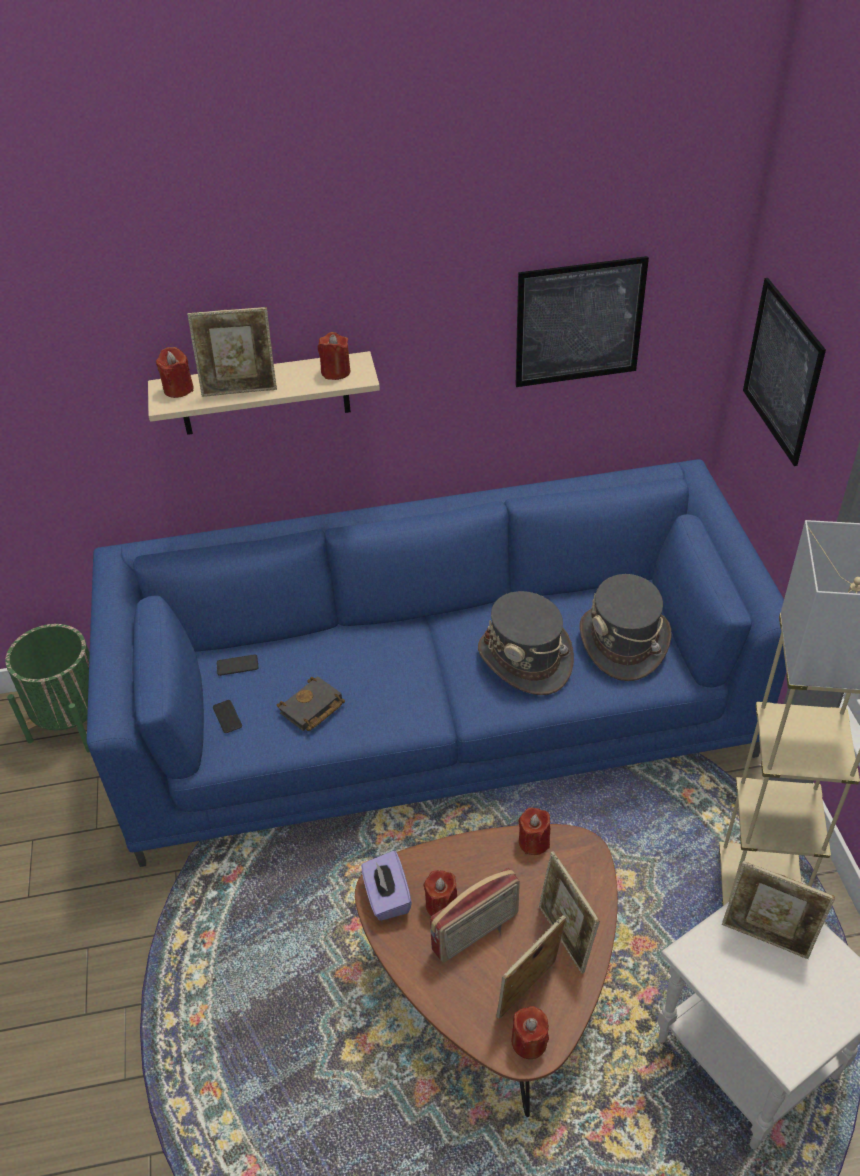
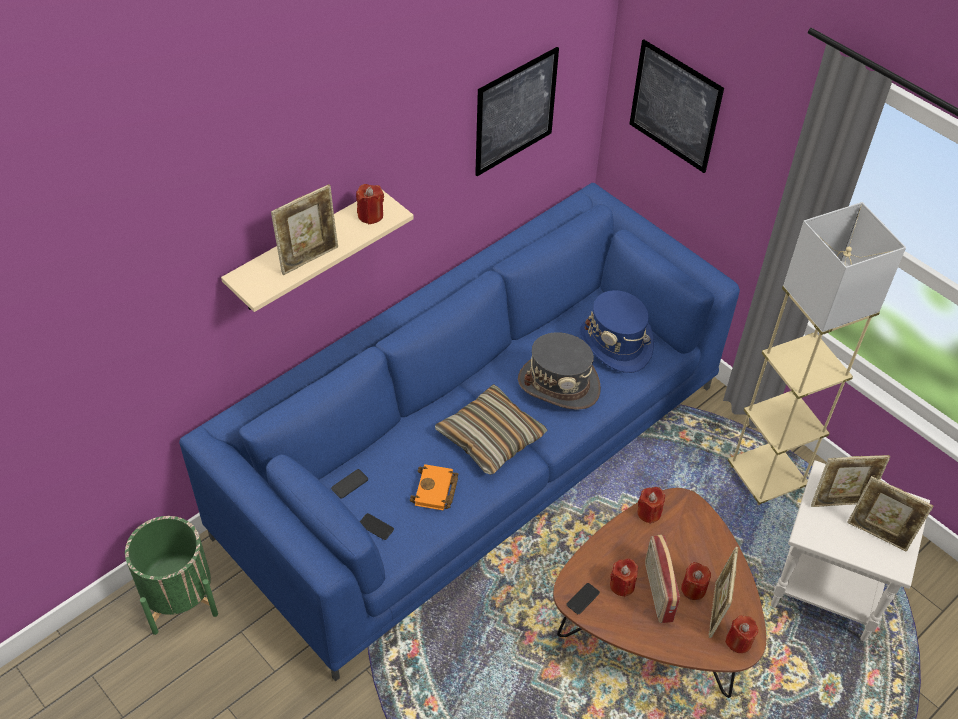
camera: 35 degrees left, 5 degrees up
(178, 389) = (256, 275): red candle -> red candle (693, 589)
(312, 709) = (436, 491): black book -> orange book
(387, 897) = (583, 599): purple tissue box -> phone
(411, 681) = (491, 437): none -> pillow
(476, 932) = (657, 591): radio -> radio turned 150 degrees clockwise
(564, 938) = (713, 565): picture frame -> picture frame (878, 534)
(624, 642) = (615, 343): grey hat -> blue hat

